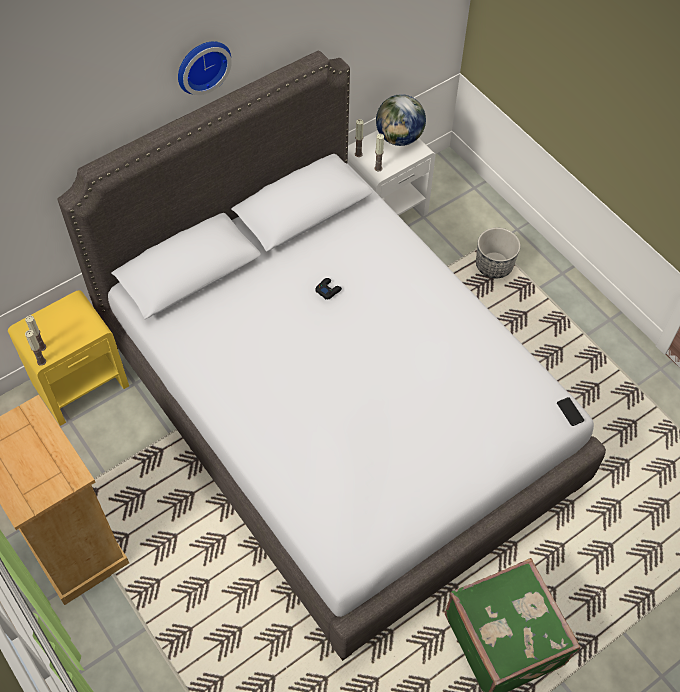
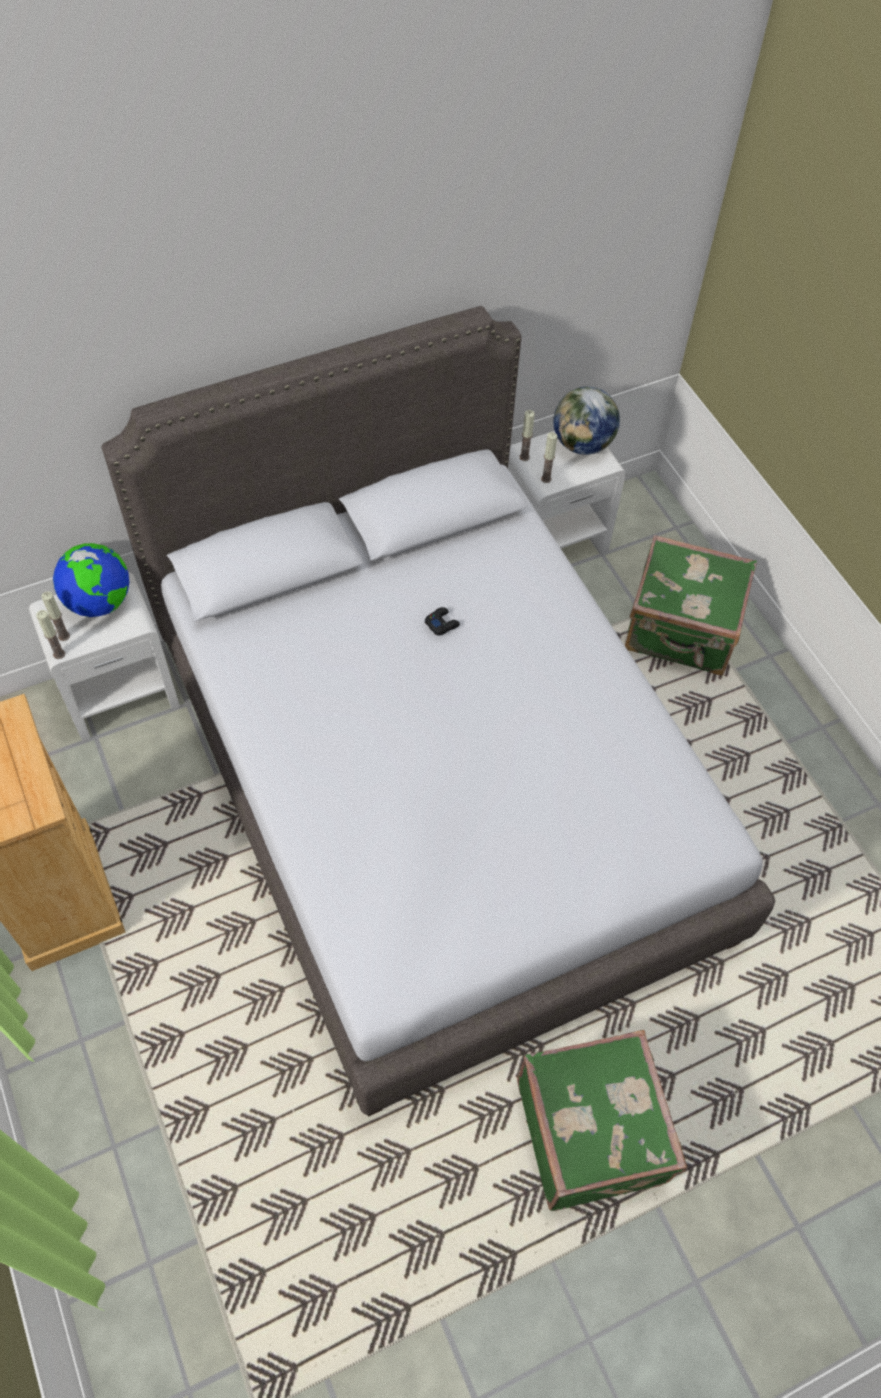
camera: 10 degrees right, 0 degrees up
(62, 317) = (99, 602): none -> globe
(81, 384) = (121, 693): yellow nightstand -> white nightstand
(201, 65) = (315, 297): wall clock -> none
(494, 265) = (681, 631): planter -> green suitcase
(570, 412) = (732, 841): phone -> none

